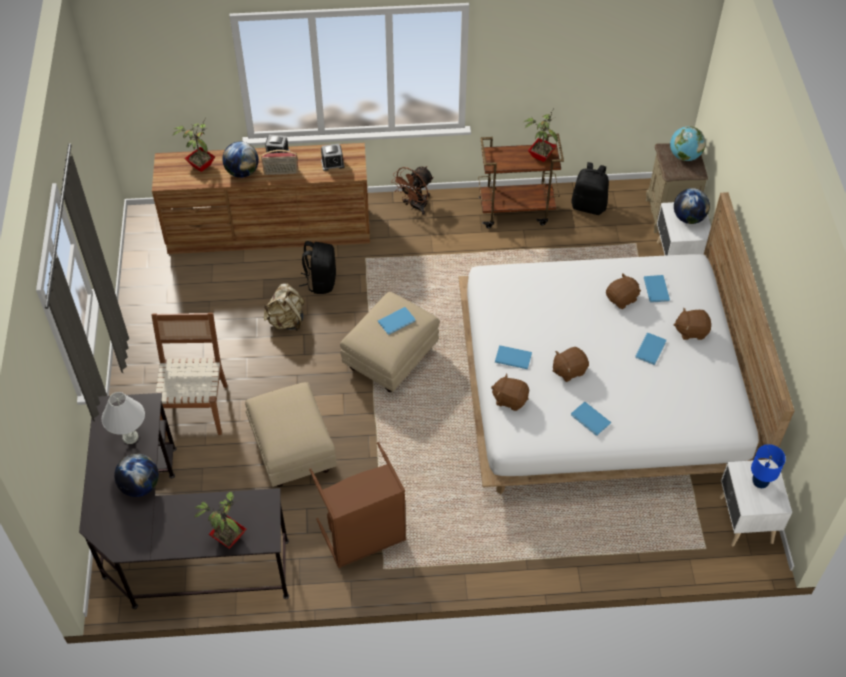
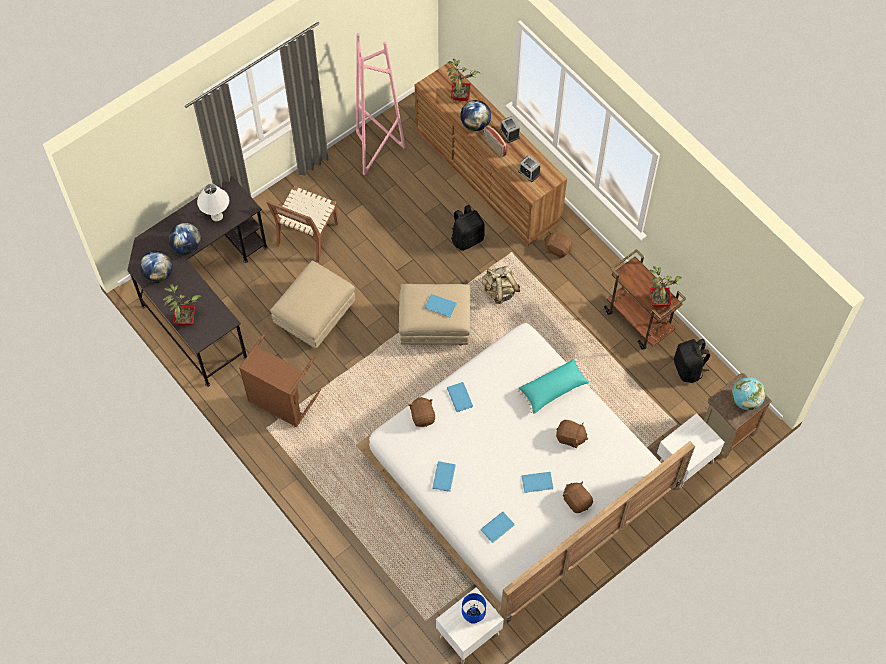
camera: 55 degrees right, 10 degrees up
(157, 297) = (375, 151): none -> pink clothes rack
(196, 406) = (306, 237): chair -> chair turned 150 degrees clockwise
(286, 321) = (416, 241): beige backpack -> beige backpack (499, 291)
(415, 206) = (587, 252): brown fan -> none
(562, 284) = (553, 390): none -> turquoise pillow
(569, 370) = (476, 439): brown plush toy -> brown plush toy (557, 249)
(657, 288) = (600, 456): blue book -> blue book (498, 527)
(688, 218) = (695, 441): globe -> globe (158, 274)

